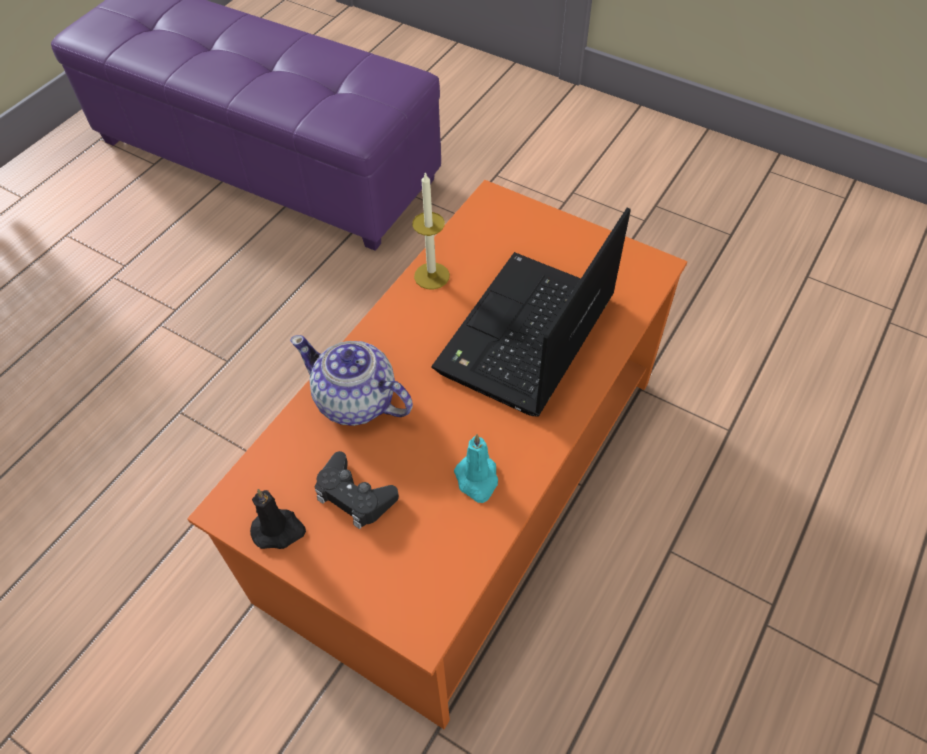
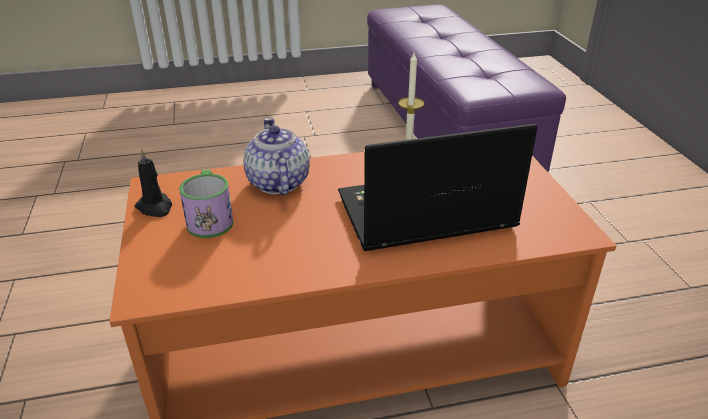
camera: 45 degrees right, 20 degrees down
(354, 495) = (210, 218): black game controller -> mug
(477, 480) = (282, 257): turquoise candle -> none

